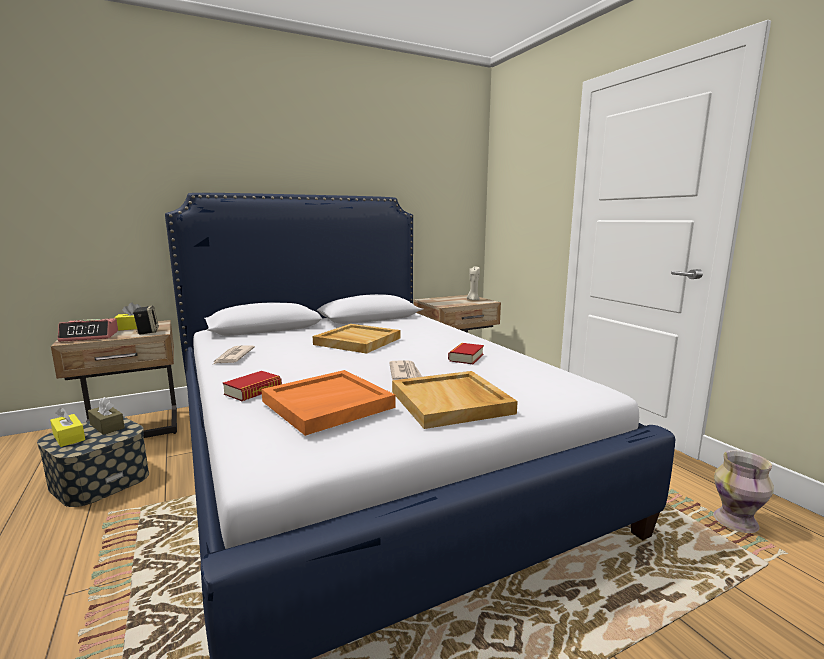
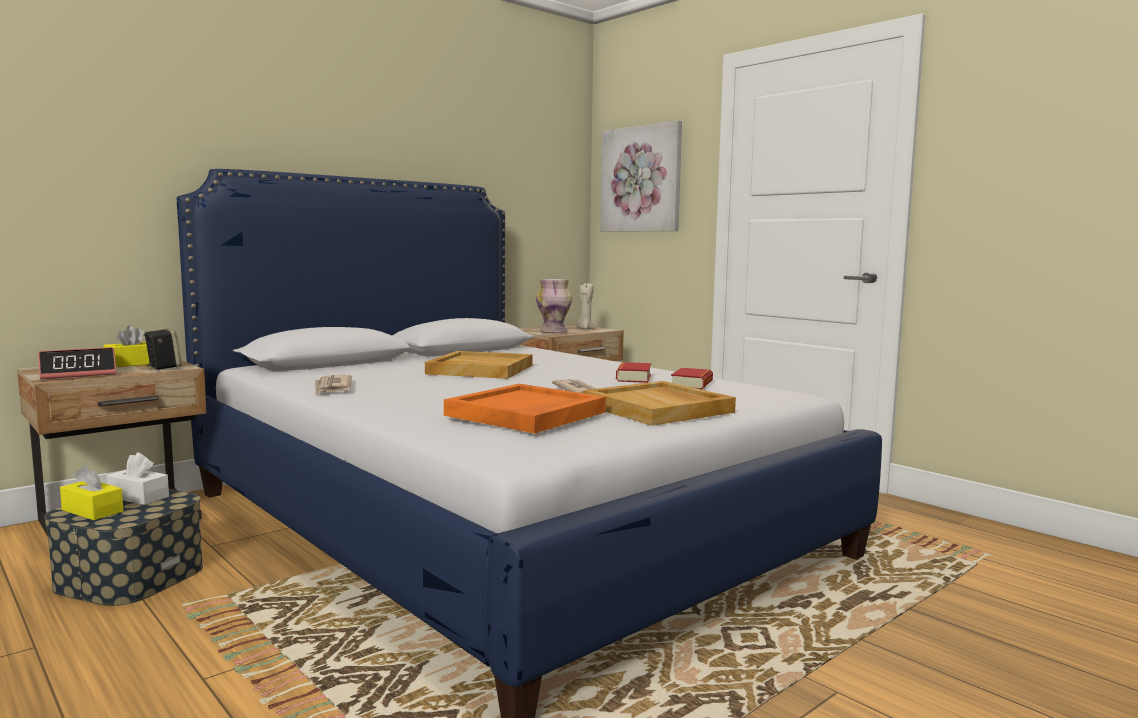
camera: 15 degrees left, 5 degrees down
(107, 426) = (138, 497): brown tissue box -> white tissue box
(253, 391) = (413, 411): book -> book (692, 384)
(520, 187) = (641, 179): none -> picture
(736, 521) = (939, 537): vase -> vase (554, 332)

